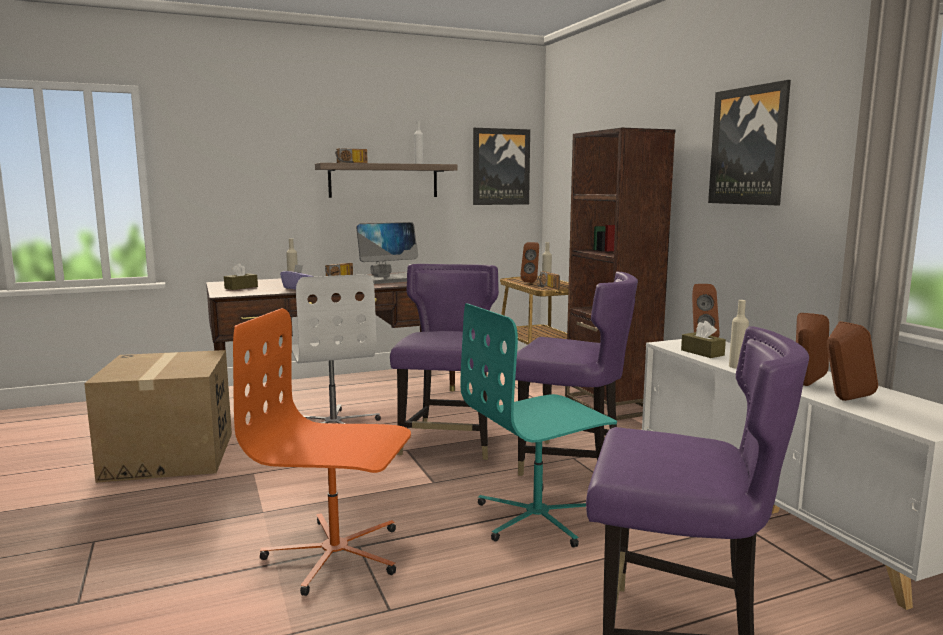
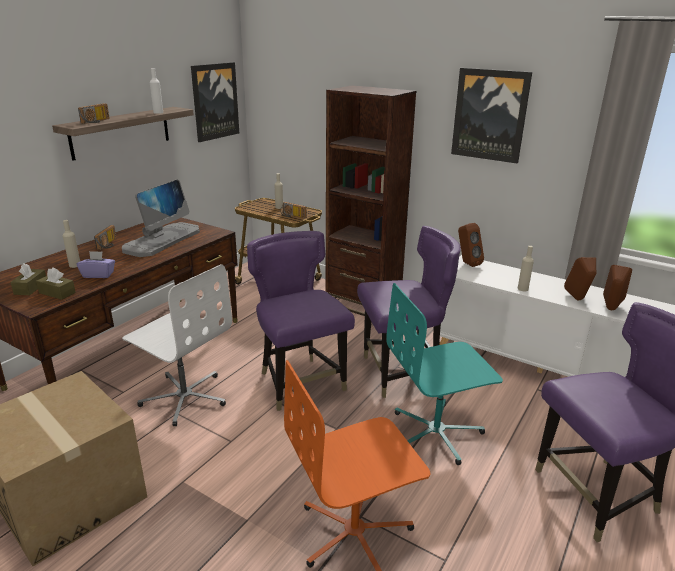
camera: 35 degrees left, 15 degrees up
(531, 282) = (267, 209): brown speaker -> none
(538, 518) = (436, 432): turquoise office chair -> turquoise office chair turned 45 degrees clockwise
(702, 353) = (486, 277): brown tissue box -> brown tissue box (57, 293)

